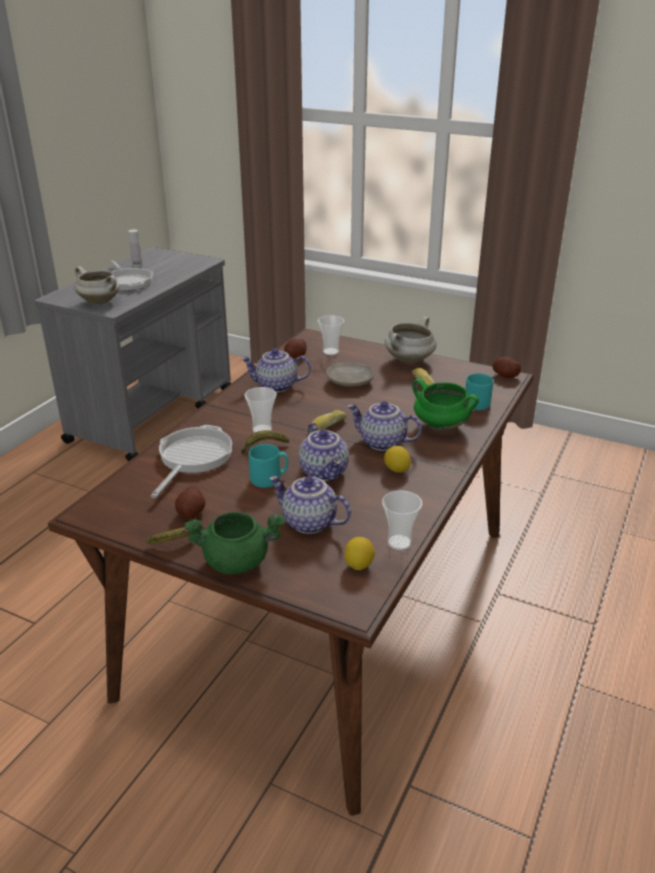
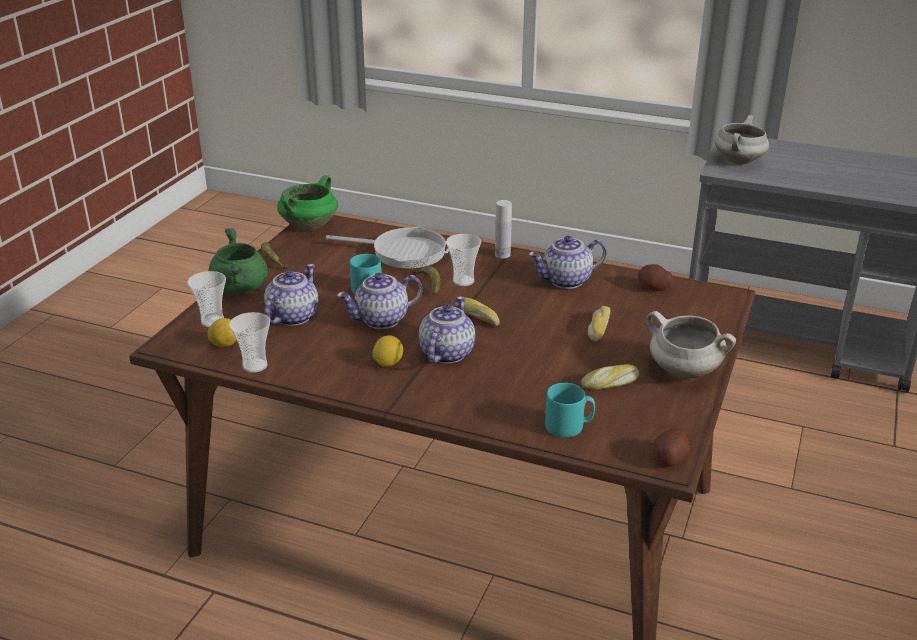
camera: 85 degrees right, 0 degrees up
(128, 281) = (815, 166): frying pan -> none
(137, 265) = (874, 164): white bottle -> white bottle (502, 254)
(191, 512) = (313, 261): potato -> none
(276, 386) = (566, 281): teapot -> teapot turned 105 degrees counterclockwise
(331, 351) = (681, 311): cup -> cup (212, 321)
(350, 381) = (598, 328): beige plate -> bread
(440, 426) = (494, 394): green cooking pot -> green cooking pot (309, 226)

